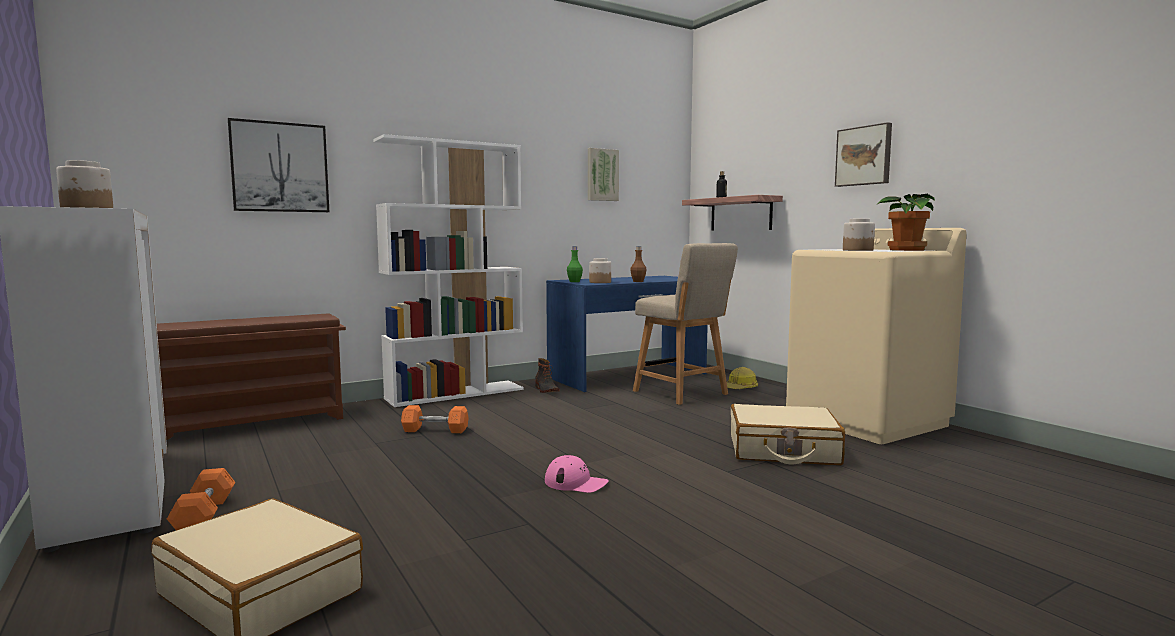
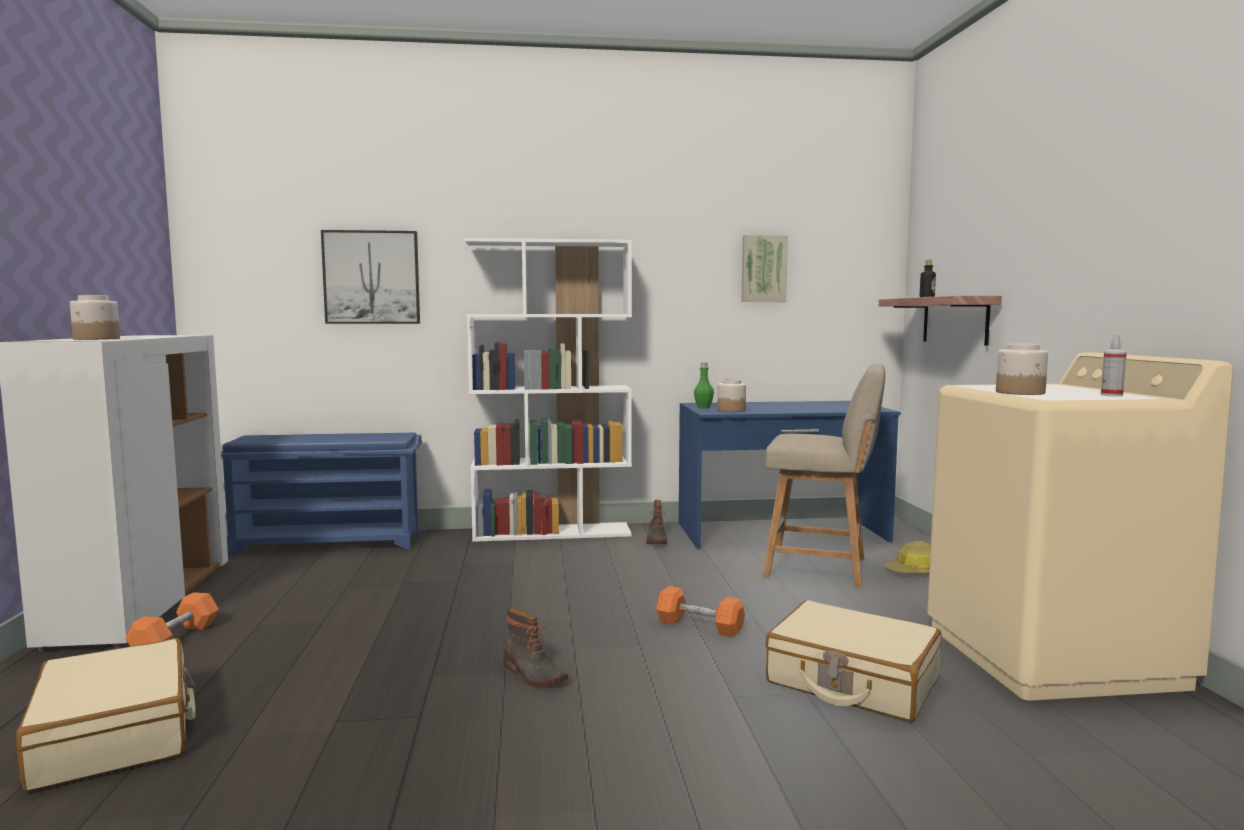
camera: 25 degrees right, 0 degrees up
(253, 423) = (330, 542): brown shoe rack -> blue shoe rack
(435, 430) = (475, 577): orange dumbbell -> orange dumbbell (699, 626)
(576, 483) = (533, 674): pink cap -> boot
(638, 281) = (784, 411): brown bottle -> none
(683, 393) = (822, 568): beige chair -> beige chair turned 60 degrees counterclockwise
(864, 156) = (1101, 238): picture -> none
(906, 250) = (1111, 395): potted plant -> spray bottle

